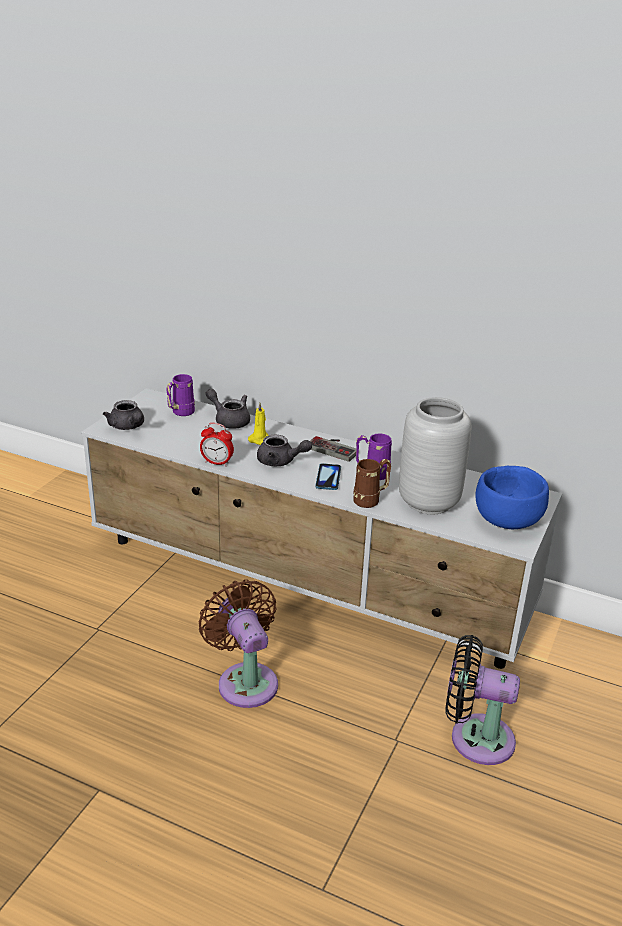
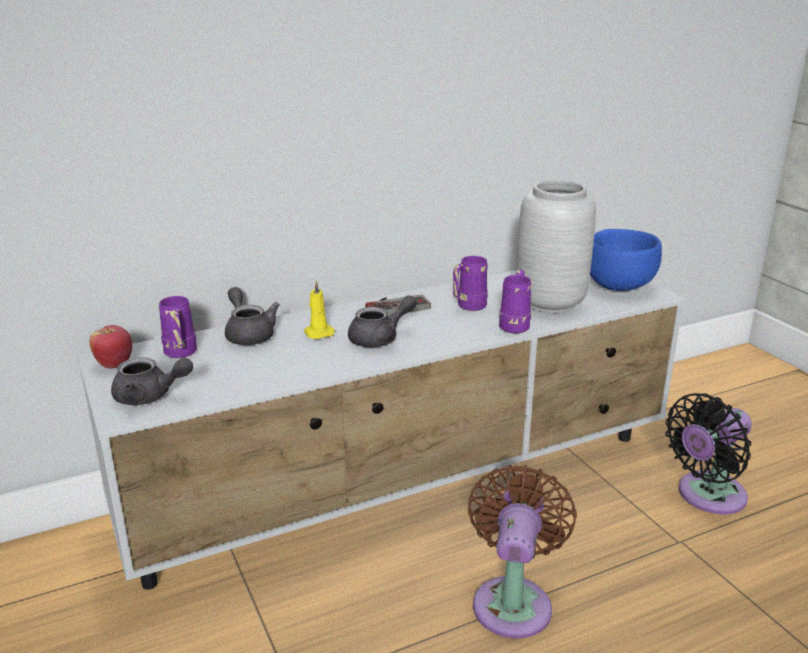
camera: 50 degrees left, 5 degrees down
(147, 402) = (114, 364): none -> apple
(217, 463) = (329, 371): alarm clock -> none
(229, 420) = (249, 334): grey teapot -> grey teapot turned 75 degrees clockwise
(245, 680) = (513, 600): brown fan -> brown fan turned 90 degrees clockwise
(328, 478) = (447, 328): phone -> none
(371, 500) = (515, 324): brown mug -> purple mug

